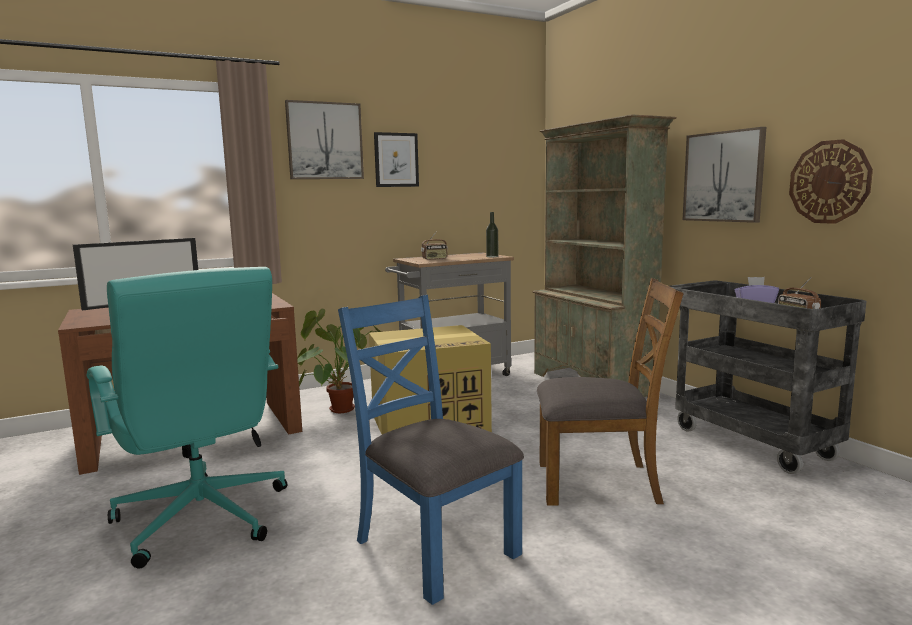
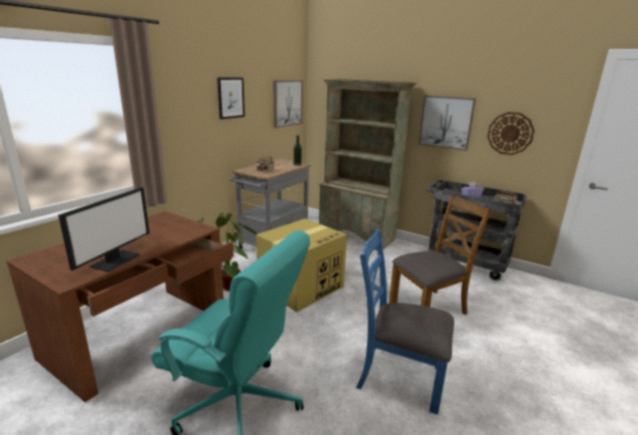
camera: 30 degrees left, 10 degrees up
(325, 141) = (186, 85): picture -> picture (287, 103)

